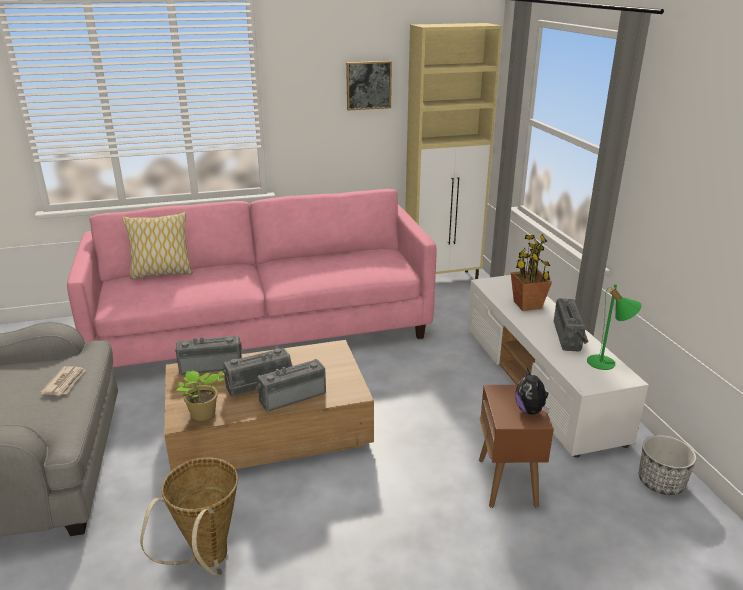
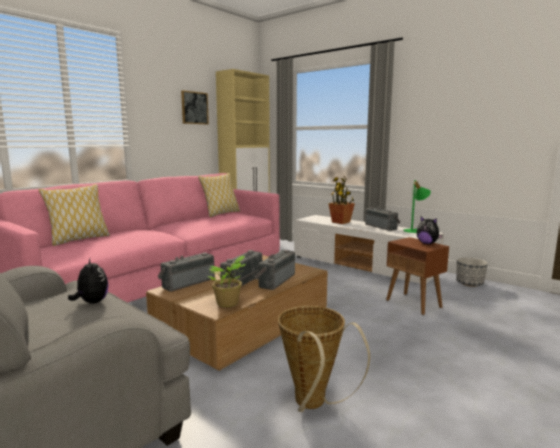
camera: 35 degrees left, 15 degrees down
(65, 382) = (92, 302): newspaper -> plush toy
(364, 252) = (221, 214): none -> pillow

